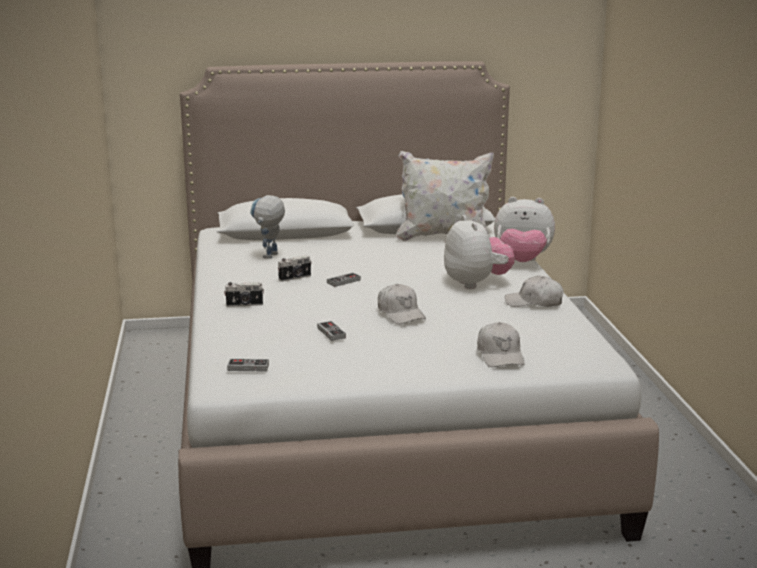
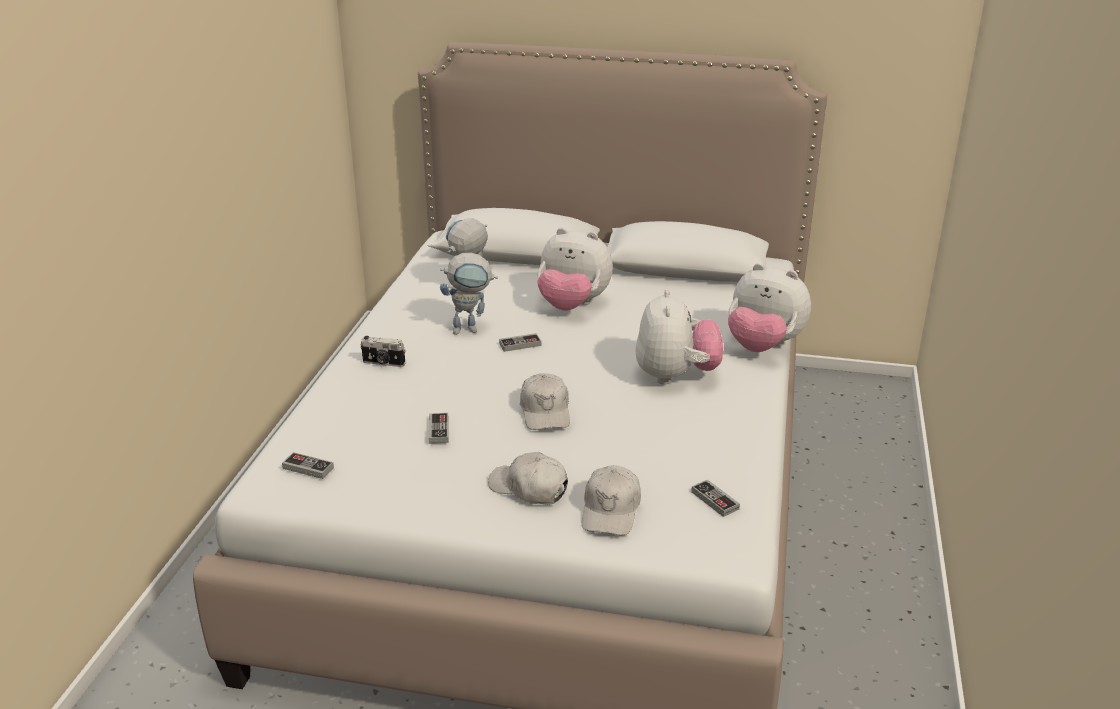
camera: 20 degrees right, 10 degrees up
(295, 278) = (471, 329): camera -> toy robot
(361, 257) = (572, 305): none -> plush toy
(443, 238) = (694, 289): white pillow -> none
(534, 302) = (724, 423): white cap -> white cap (529, 488)
(566, 340) = (715, 500): none -> game controller

